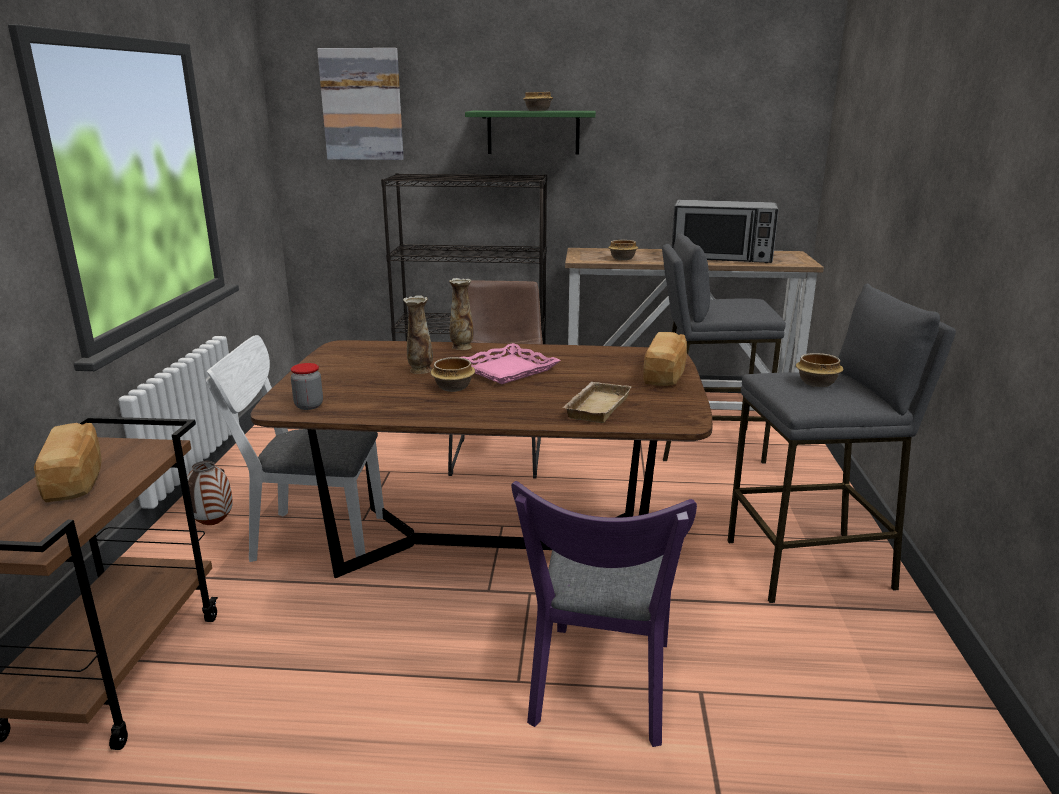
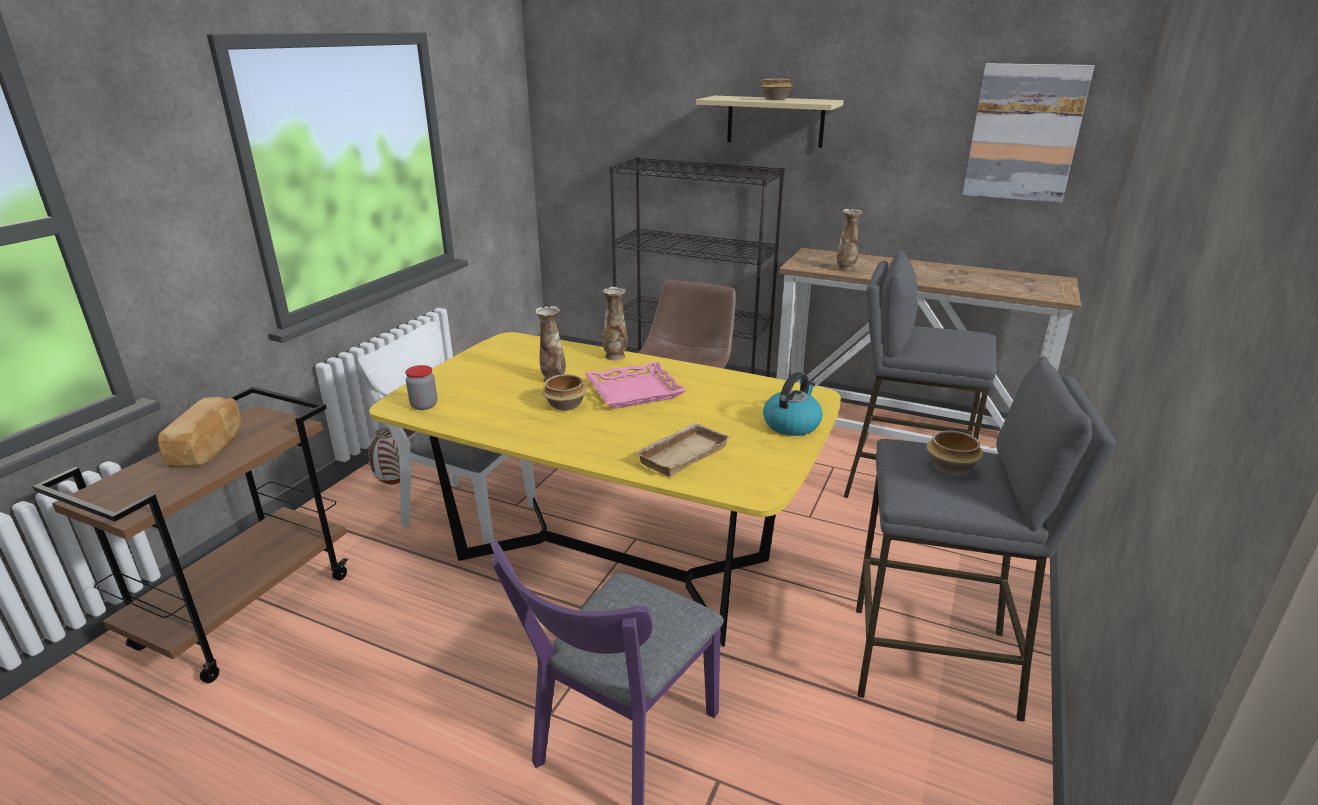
camera: 20 degrees right, 5 degrees up
(362, 105) = (610, 86): picture -> picture (1024, 133)
(493, 547) = (613, 561): brown dining table -> yellow dining table
(533, 132) = (775, 121): green shelf -> beige shelf
(622, 259) = (845, 269): bowl -> vase
(666, 374) = (791, 424): bread -> kettle
(721, 257) = (963, 278): microwave -> none

